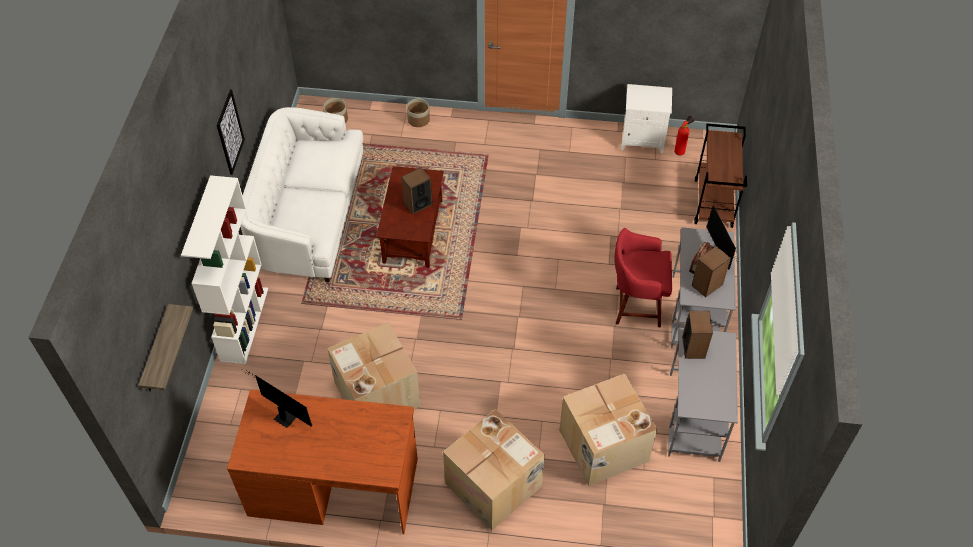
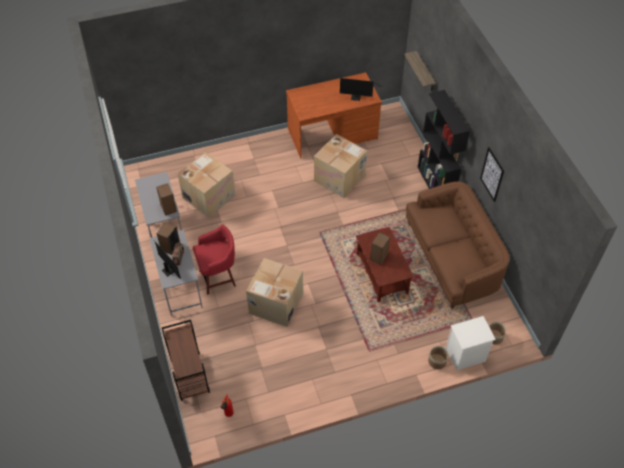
camera: 155 degrees right, 0 degrees up
(244, 323) = (435, 185): white bookcase -> black bookcase
(309, 216) = (452, 258): white sofa -> brown sofa
(495, 485) = (256, 161): cardboard box -> cardboard box (275, 304)
(643, 139) = (261, 415): white nightstand -> white nightstand (465, 355)

